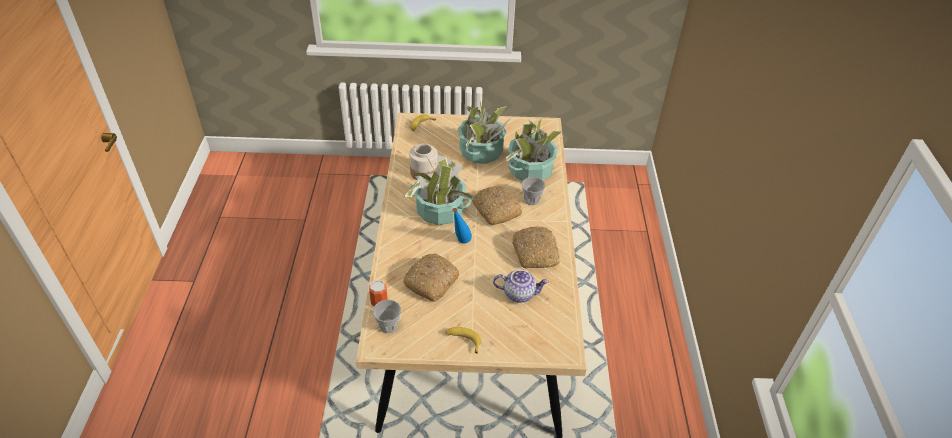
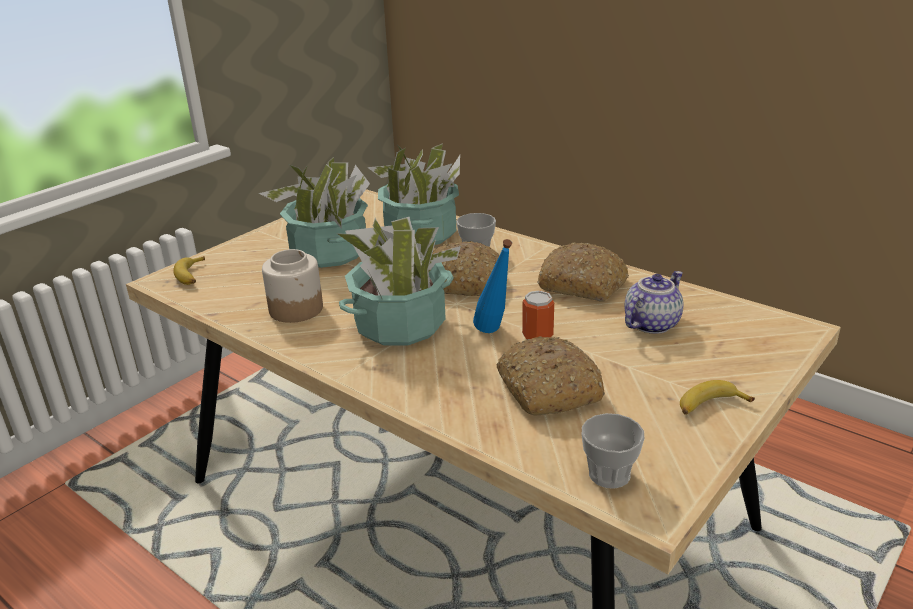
camera: 50 degrees left, 15 degrees down
(379, 302) = (540, 463): can -> can (537, 336)

